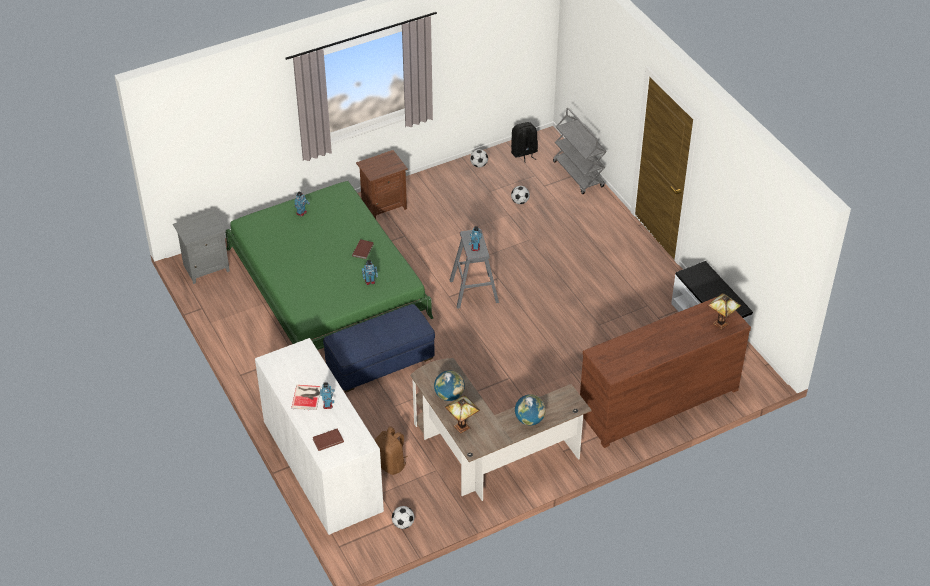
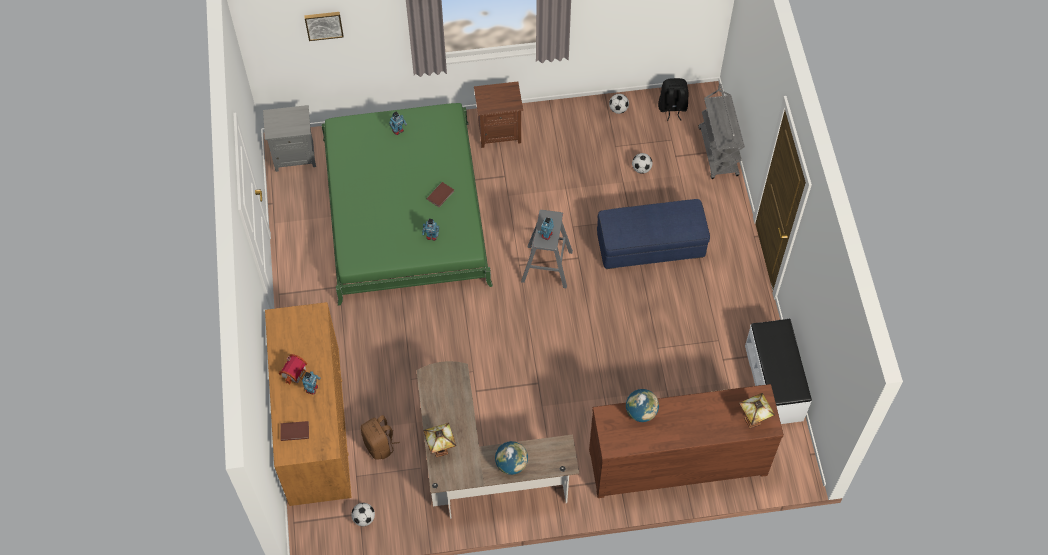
camera: 20 degrees right, 15 degrees up
(222, 120) = (324, 24): none -> picture
(307, 397) = (296, 373): book -> toy house
(322, 465) = (314, 424): white dresser -> brown dresser
(380, 362) = (418, 322): blue ottoman -> blue ottoman (650, 245)
(449, 395) = (444, 408): globe -> globe (641, 412)

